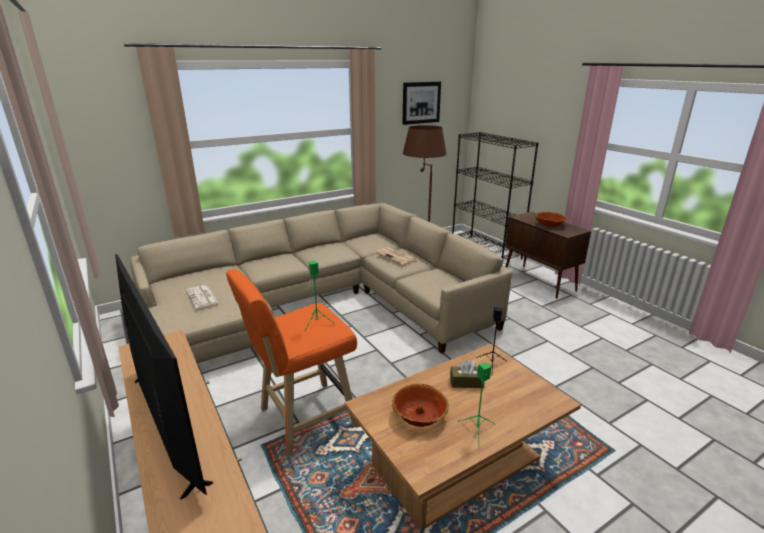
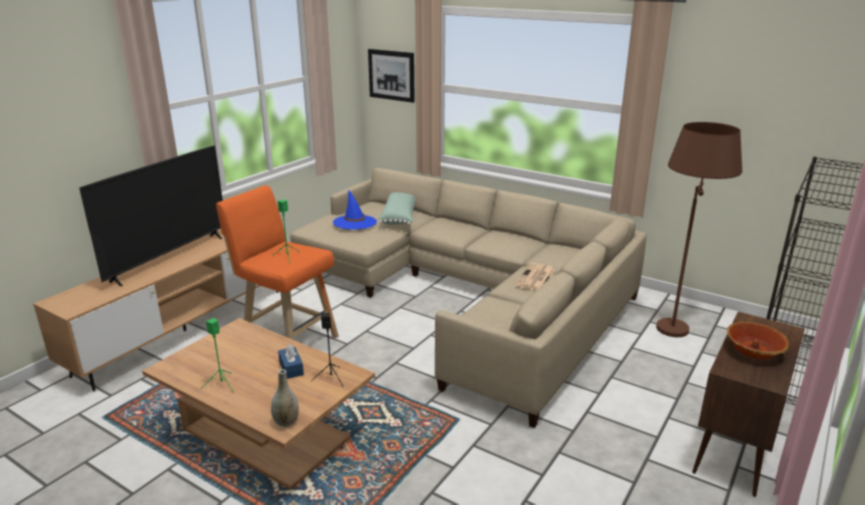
camera: 65 degrees right, 0 degrees up
(202, 297) = (355, 222): newspaper -> blue hat
(222, 276) = (400, 217): none -> green pillow
(419, 415) = (232, 353): bowl -> none
(421, 102) = (769, 90): picture -> picture (391, 75)
(466, 382) = (291, 368): brown tissue box -> blue tissue box
(550, 398) = (286, 422): none -> grey vase

